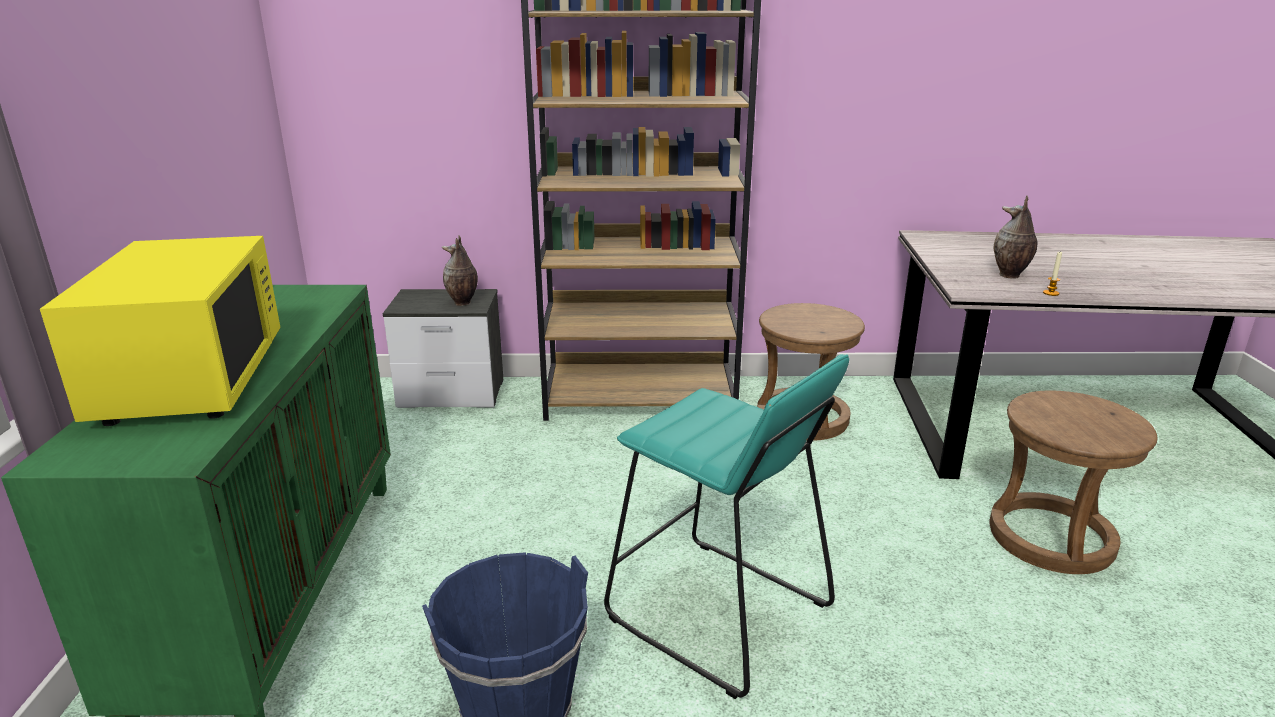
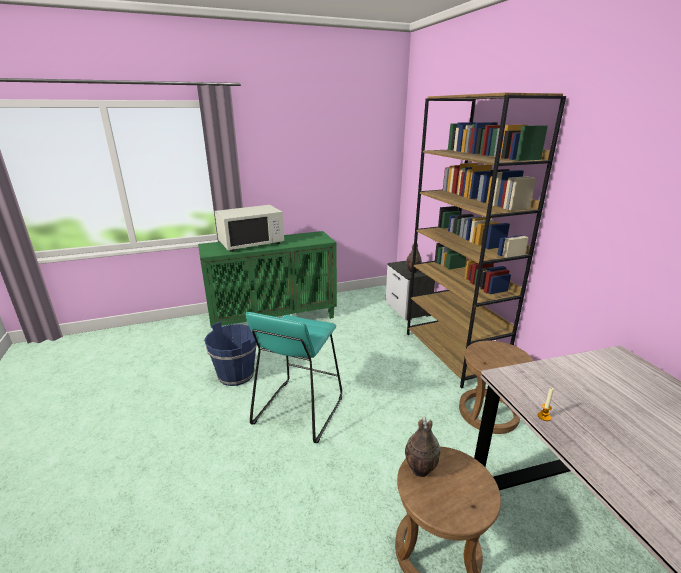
camera: 70 degrees right, 0 degrees up
(191, 379) = (251, 243): yellow microwave -> white microwave
(1010, 275) = (566, 397): vase -> vase (419, 470)

